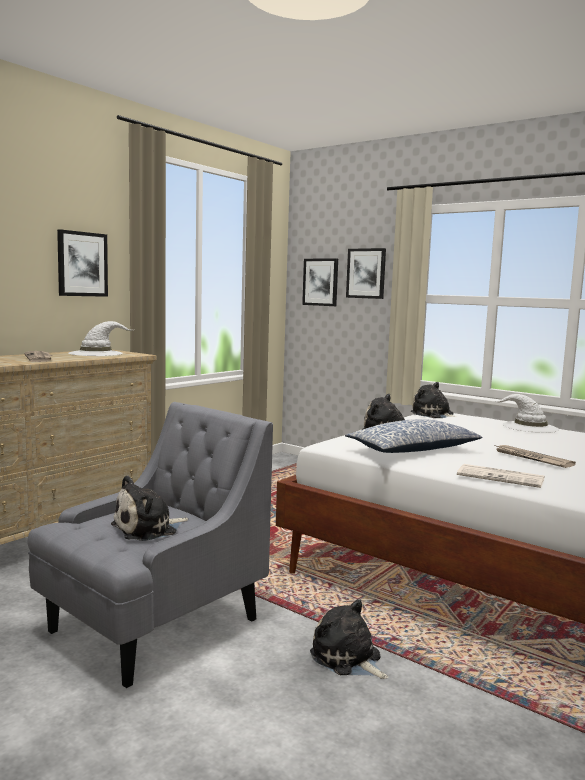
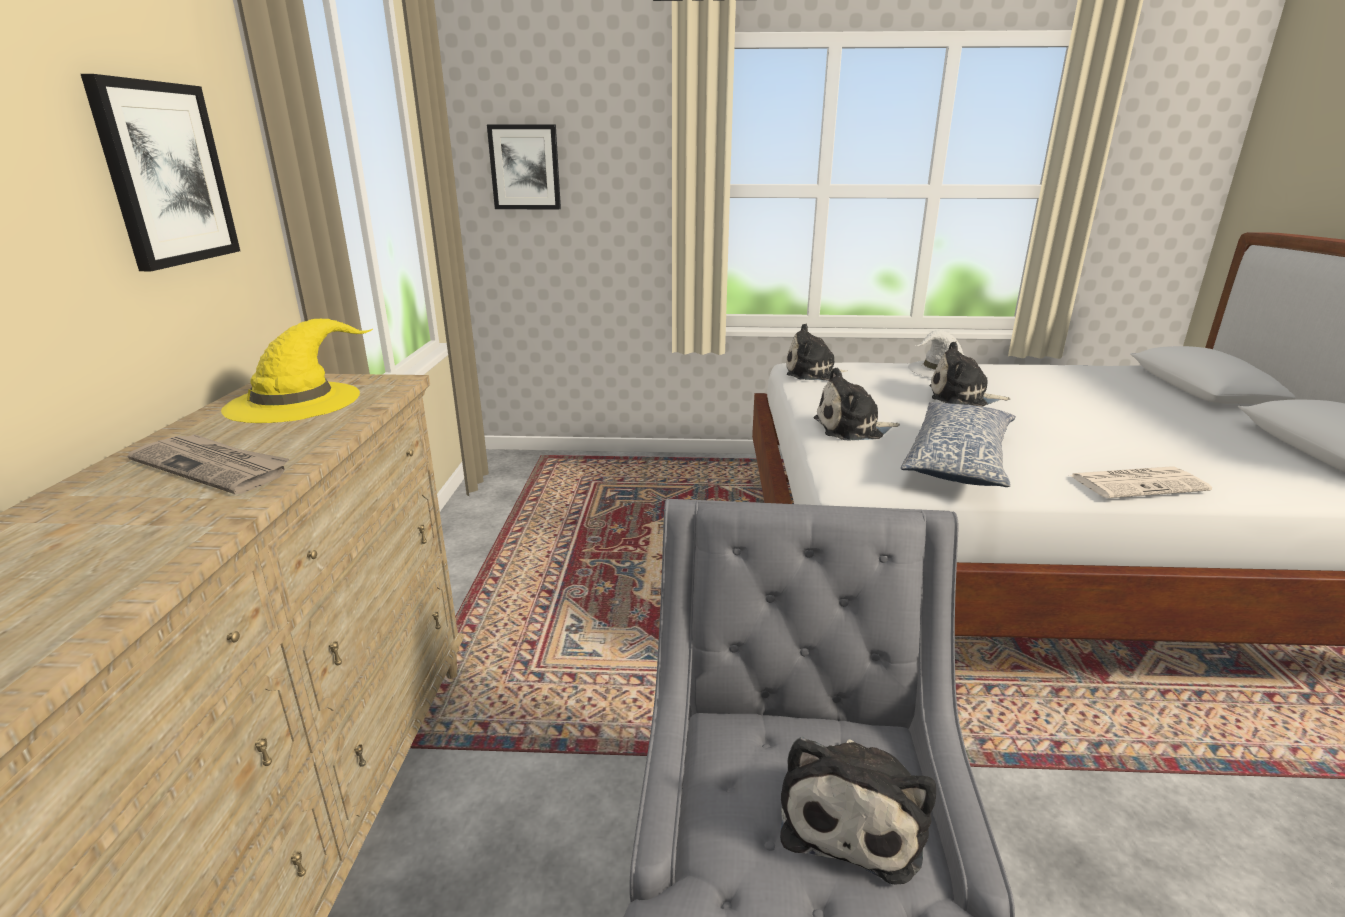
camera: 35 degrees left, 15 degrees up
(97, 353) = (295, 401): white hat -> yellow hat
(348, 659) = (1069, 815): plush toy -> plush toy (962, 397)
(366, 273) = (612, 151): picture -> none
(531, 458) = (1080, 433): newspaper -> none

